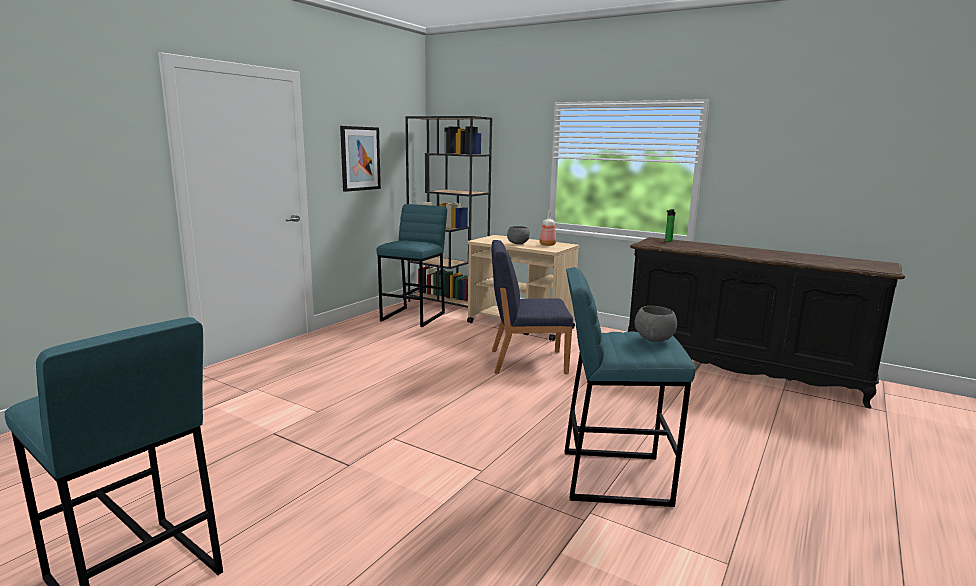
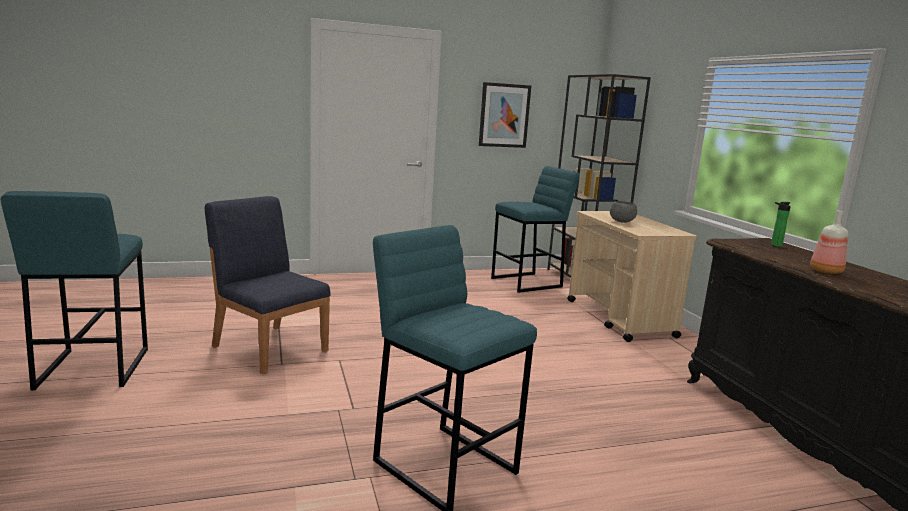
camera: 40 degrees right, 0 degrees up
(526, 361) = (560, 349): blue chair -> blue chair (270, 348)
(547, 245) = (653, 228): bottle -> bottle (824, 271)
(653, 340) = (480, 320): grey bowl -> none

